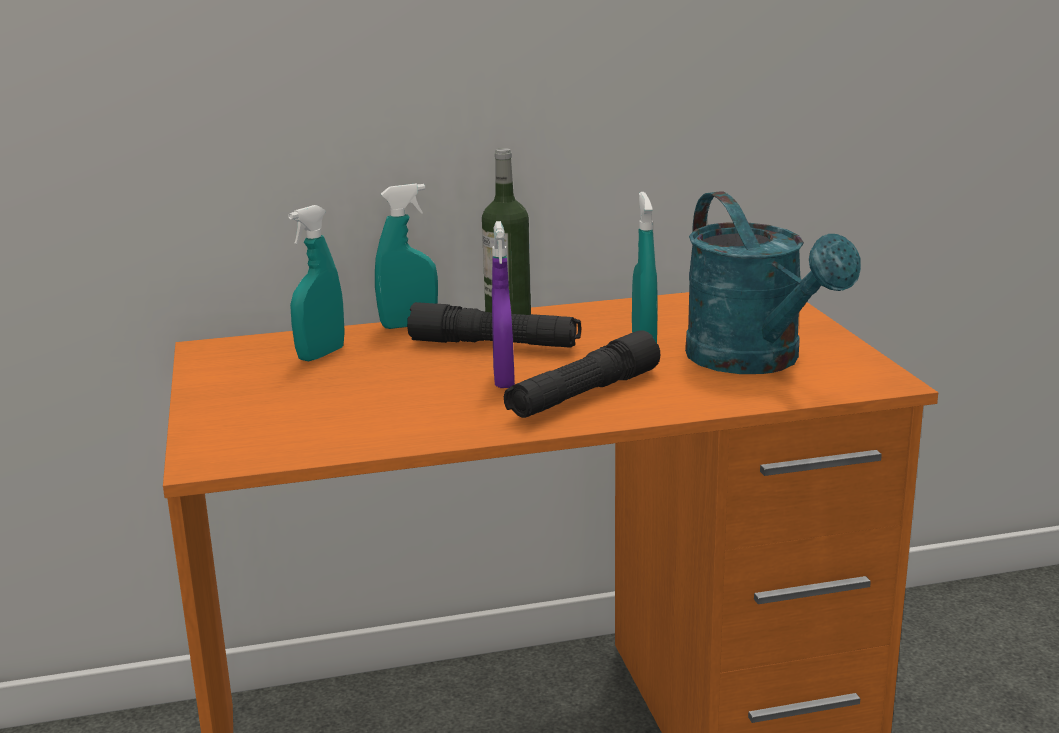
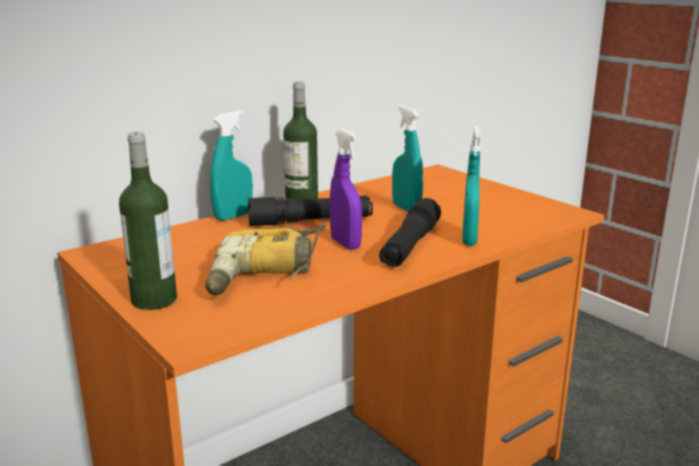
camera: 25 degrees left, 0 degrees up
(216, 412) = (154, 300): none -> bottle
(321, 354) = (191, 245): turquoise spray bottle -> turquoise spray bottle (469, 240)
(369, 402) = (268, 273): none -> power drill
(755, 361) = (485, 211): turquoise watering can -> none

